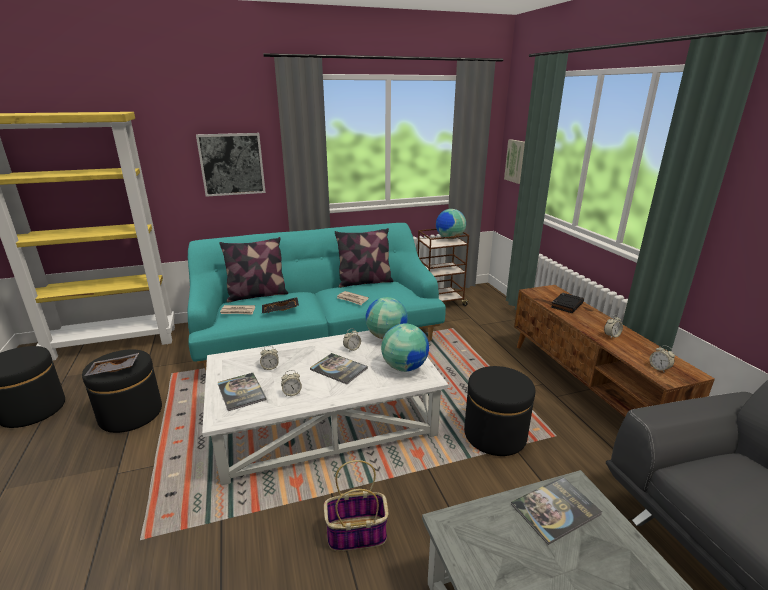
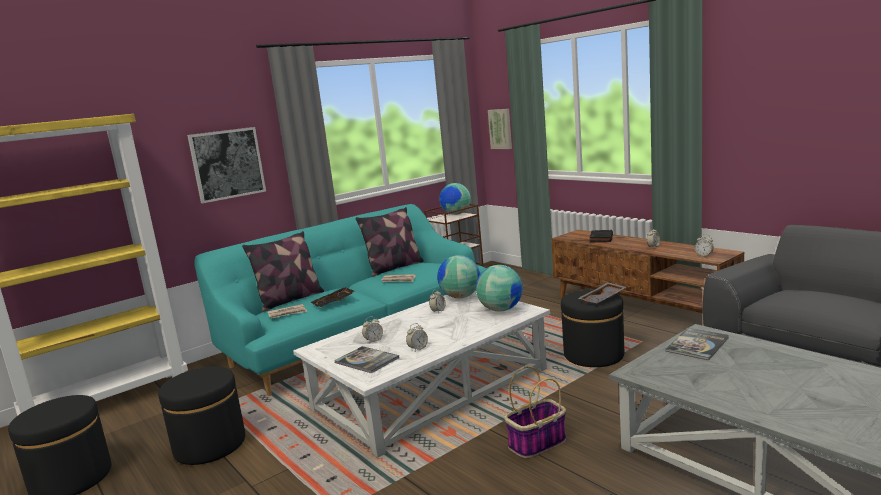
camera: 20 degrees left, 10 degrees down
(113, 370) = (200, 385): grey tray -> grey tray (603, 299)
(338, 369) = (442, 325): book -> none

